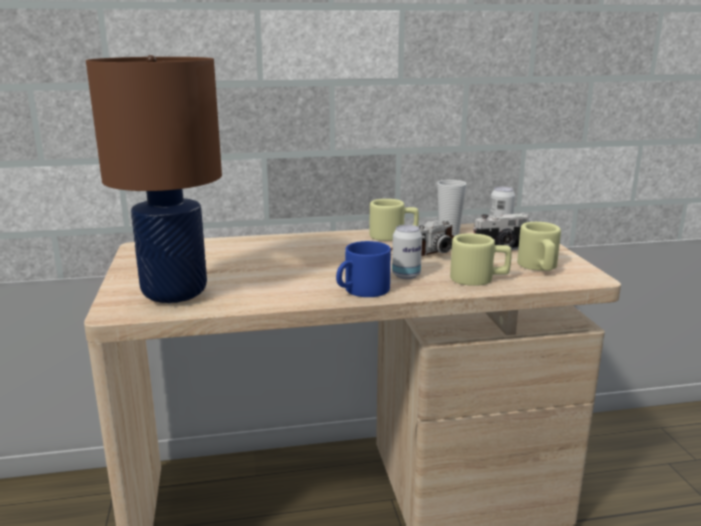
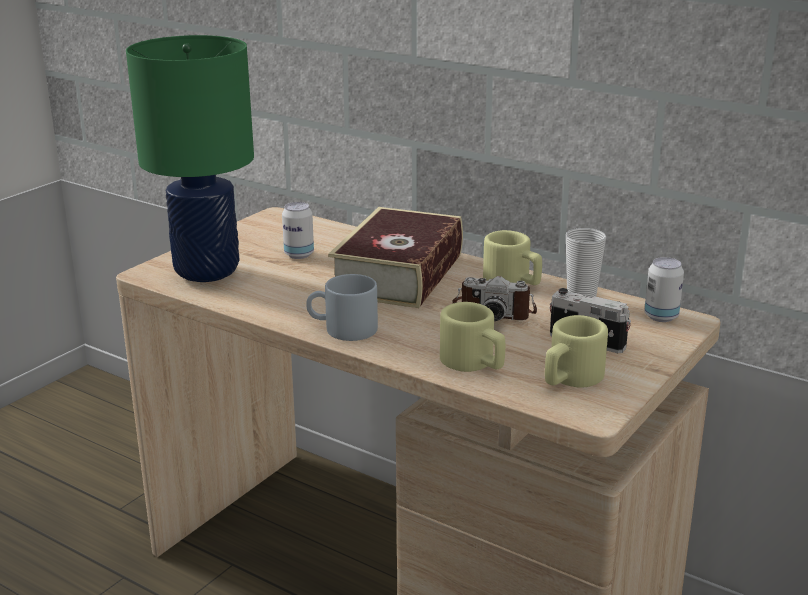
camera: 45 degrees right, 5 degrees up
(176, 295) = (208, 274): brown table lamp -> green table lamp
(317, 252) = (398, 274): none -> book
(362, 291) = (342, 329): blue mug -> grey mug
(406, 275) = (416, 331): can -> can (299, 254)

